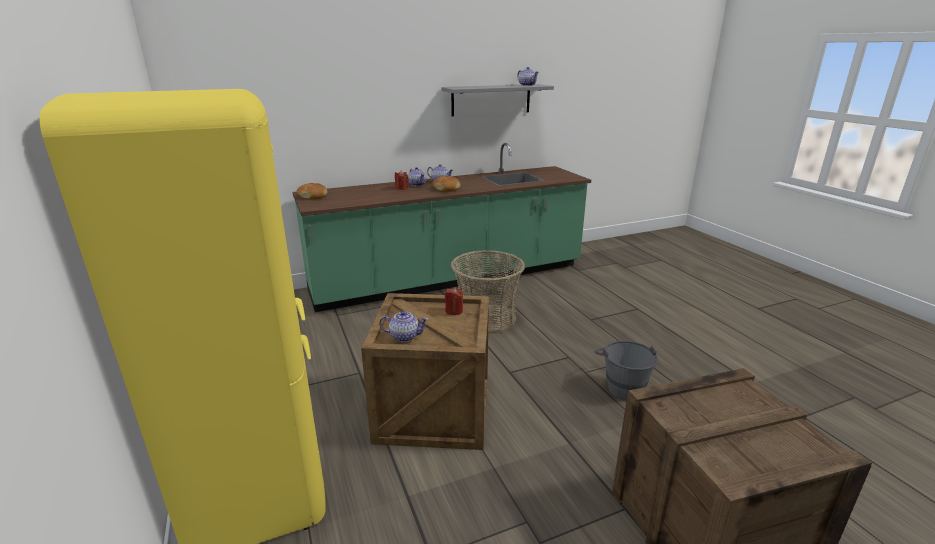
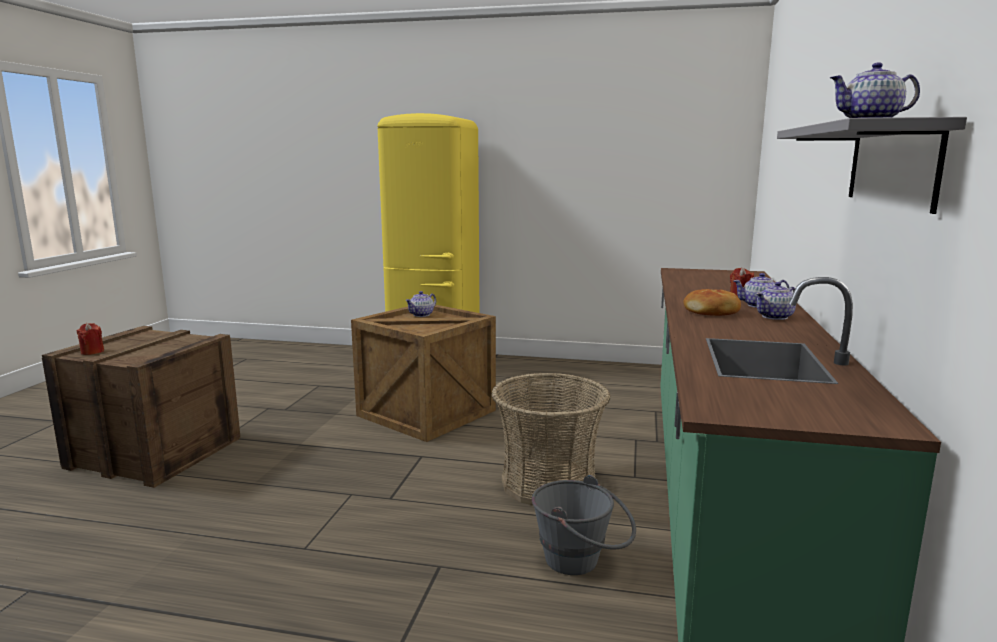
camera: 125 degrees right, 10 degrees down
(313, 196) = (729, 273): bread -> none
(454, 311) = (429, 329): red candle -> red candle (92, 352)
(621, 385) = (297, 503): grey bucket -> grey bucket (582, 562)

